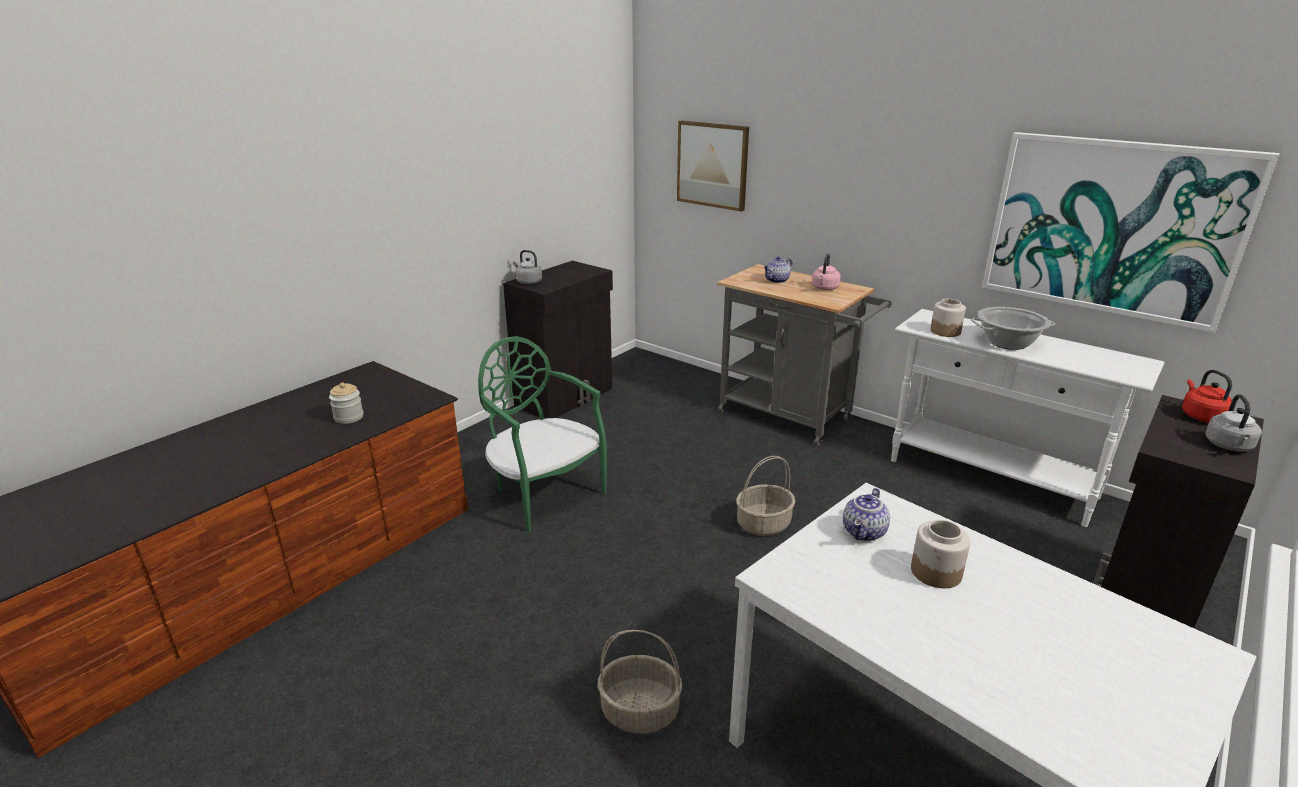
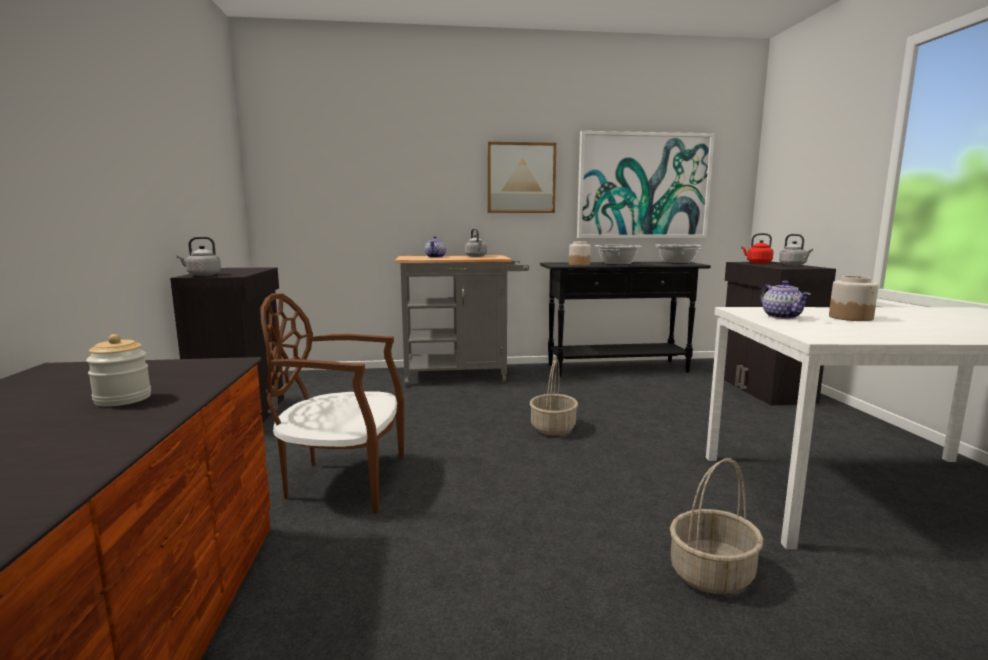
camera: 45 degrees left, 15 degrees down
(544, 494) = (343, 481): green chair -> brown chair
(712, 165) = (338, 177): picture -> picture (521, 178)
(824, 288) = (476, 256): pink kettle -> grey kettle
(991, 479) = (618, 368): white console table -> black console table
(1122, 363) = (677, 262): none -> cooking pot

